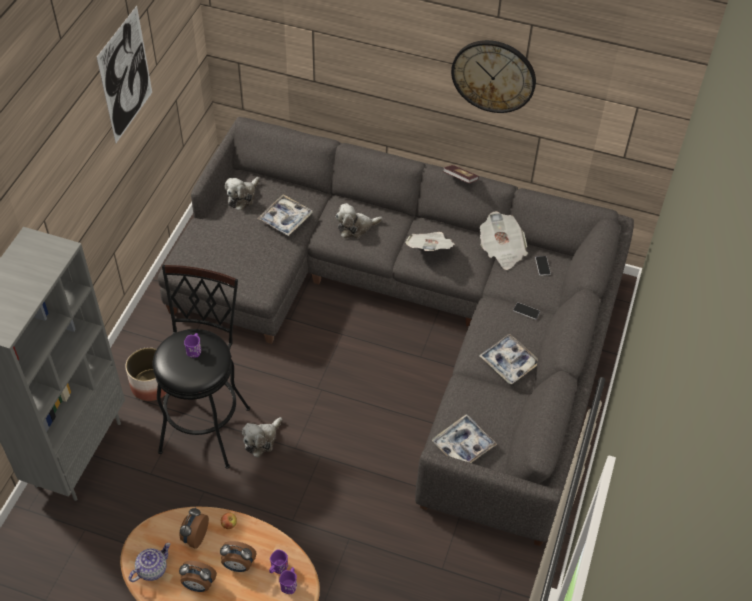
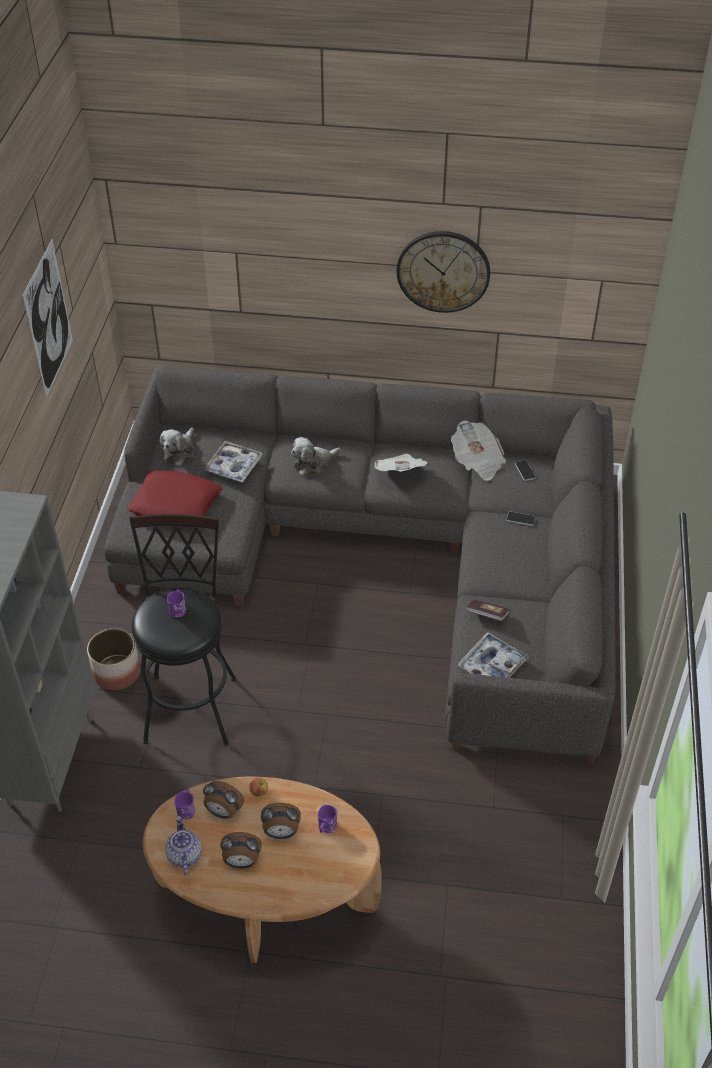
camera: 10 degrees left, 5 degrees down
(152, 569) = (184, 855): teapot -> teapot turned 45 degrees counterclockwise
(194, 537) = (223, 812): alarm clock -> alarm clock turned 75 degrees counterclockwise
(227, 246) = (175, 505): none -> red pillow
(262, 440) = (258, 709): plush toy -> none
(289, 584) = (344, 841): purple mug -> purple mug (186, 809)
(460, 179) = (419, 392): book -> book (487, 615)
(509, 362) = (517, 573): tray -> none

